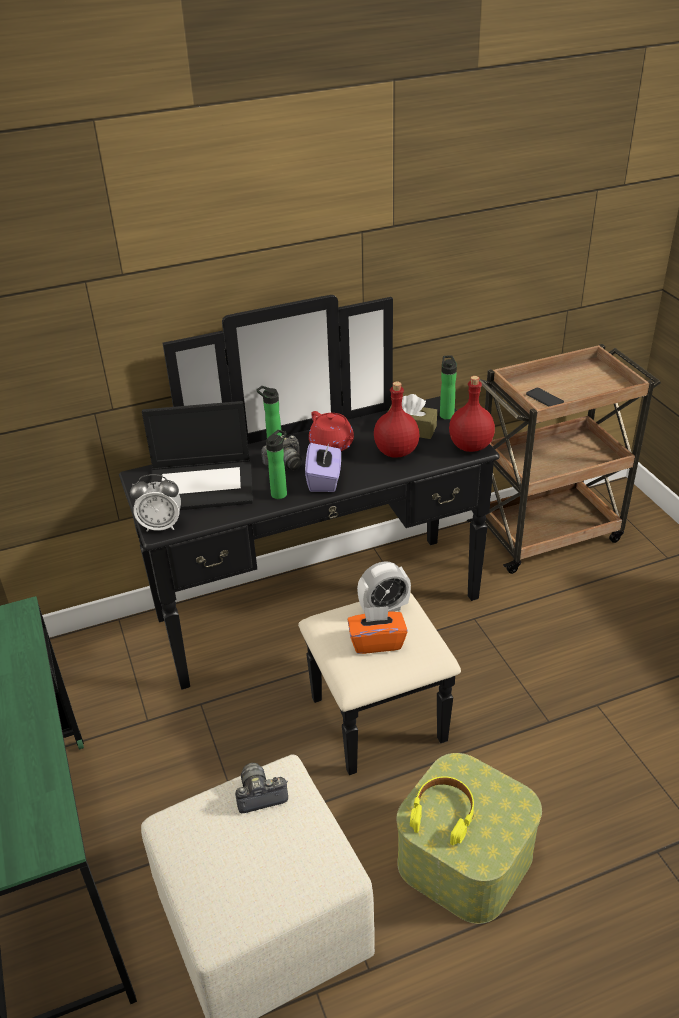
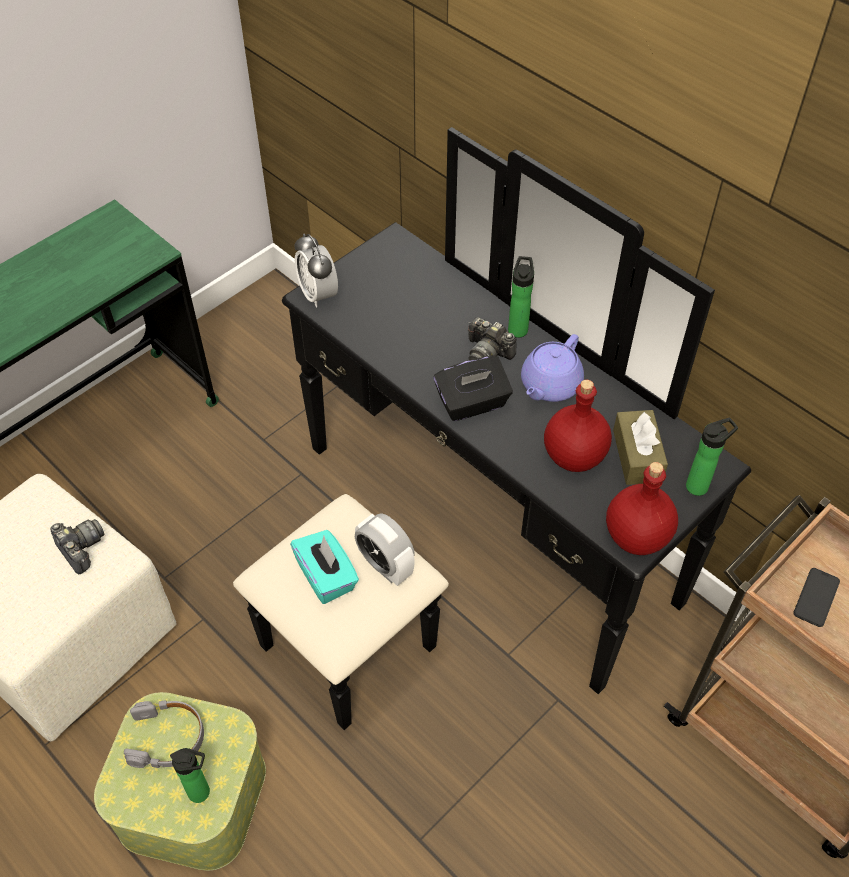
camera: 65 degrees right, 15 degrees up
(202, 485) = (405, 298): laptop -> none
(280, 493) = (425, 371): bottle -> bottle (202, 793)
(324, 480) = (472, 403): purple tissue box -> black tissue box
(332, 445) = (549, 385): red teapot -> purple teapot
(377, 642) = (327, 577): orange tissue box -> turquoise tissue box
(443, 813) = (167, 738): yellow headphones -> grey headphones

